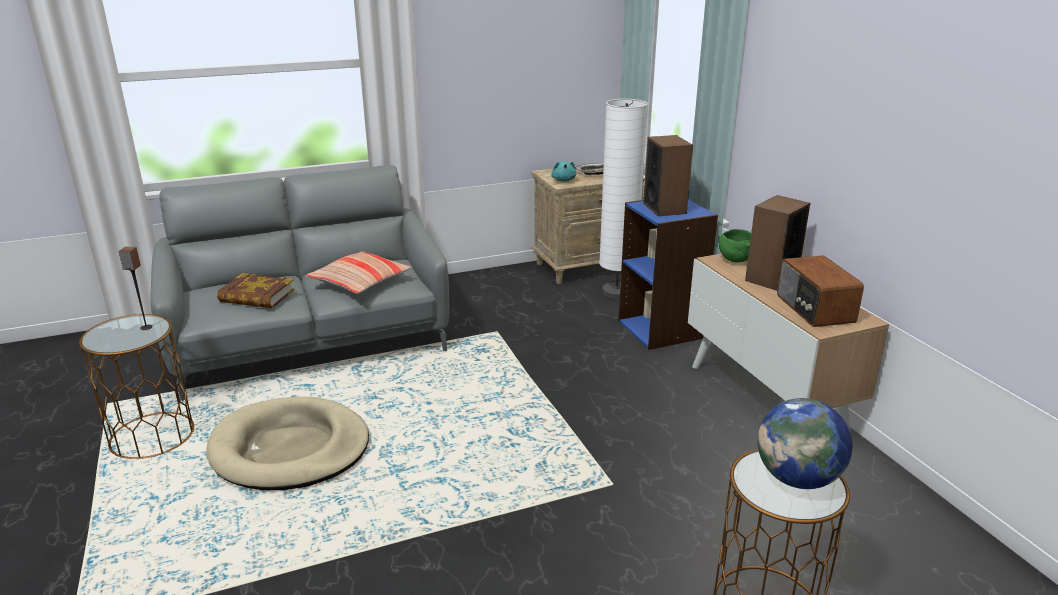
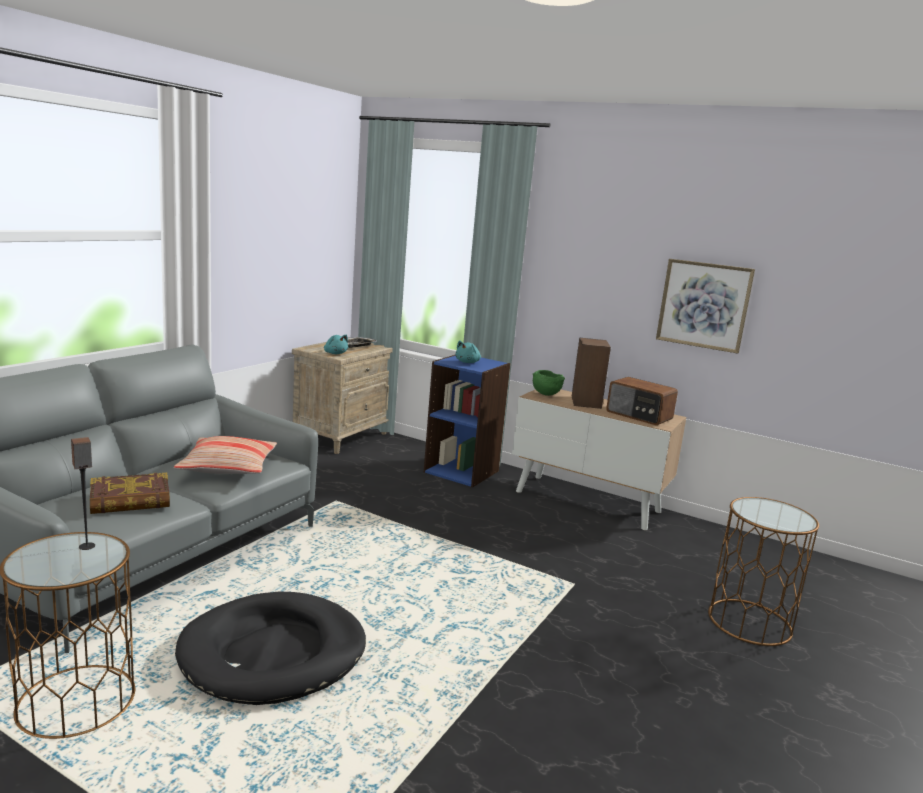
camera: 40 degrees left, 10 degrees down
(290, 449) = (273, 653): beige dog bed -> black dog bed
(616, 293) = (393, 452): white floor lamp -> none
(664, 208) = (468, 362): speaker -> turquoise plush toy
(797, 479) = (774, 510): globe -> none
(926, 170) = (704, 305): none -> picture

